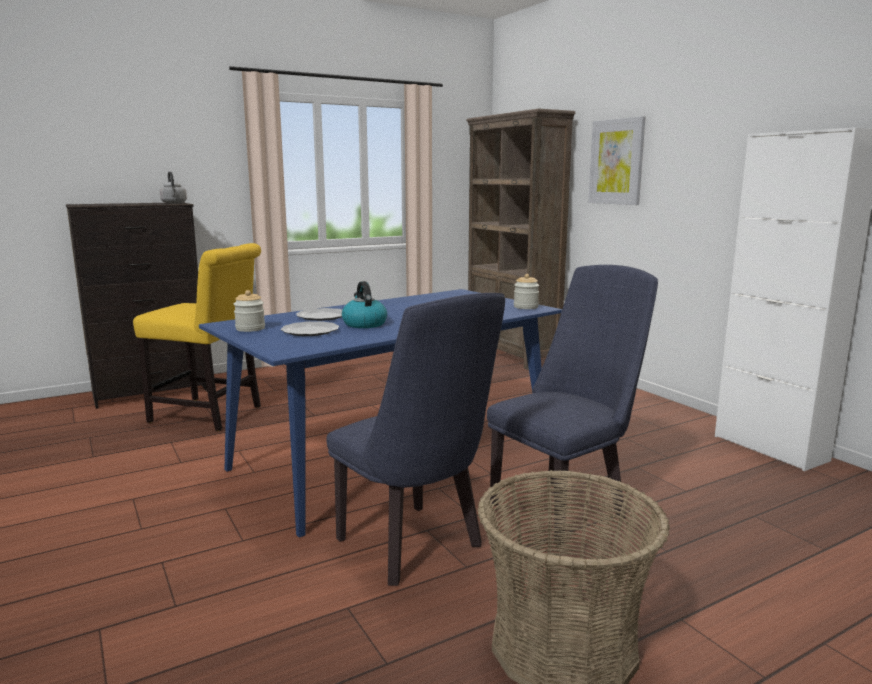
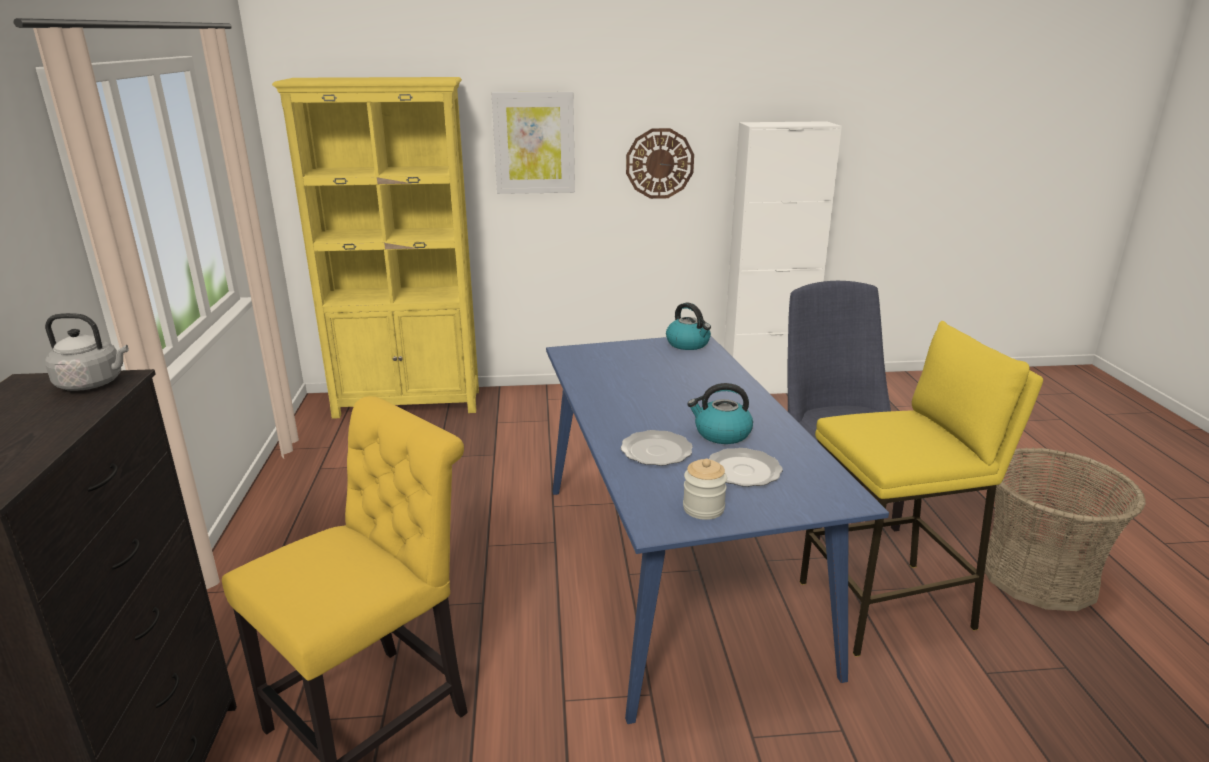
camera: 65 degrees left, 10 degrees up
(416, 548) = (887, 606): blue chair -> yellow stool
(511, 354) = (409, 403): brown bookcase -> yellow bookcase
(526, 307) = (688, 344): jar -> kettle
(706, 181) = (659, 163): none -> wall clock

